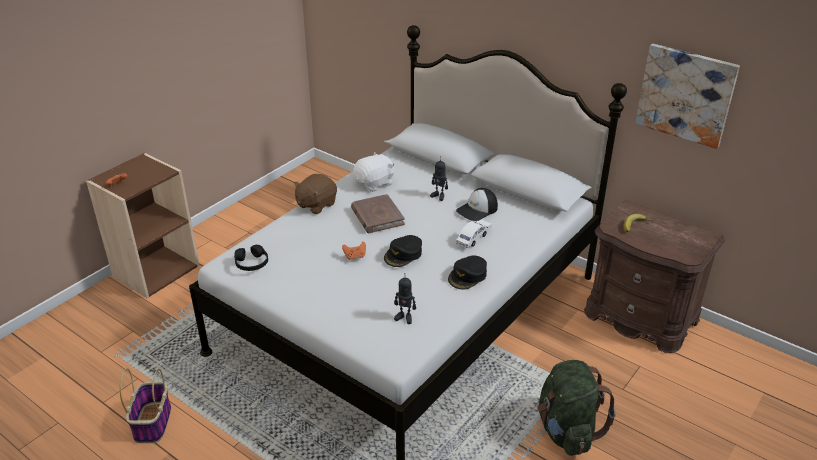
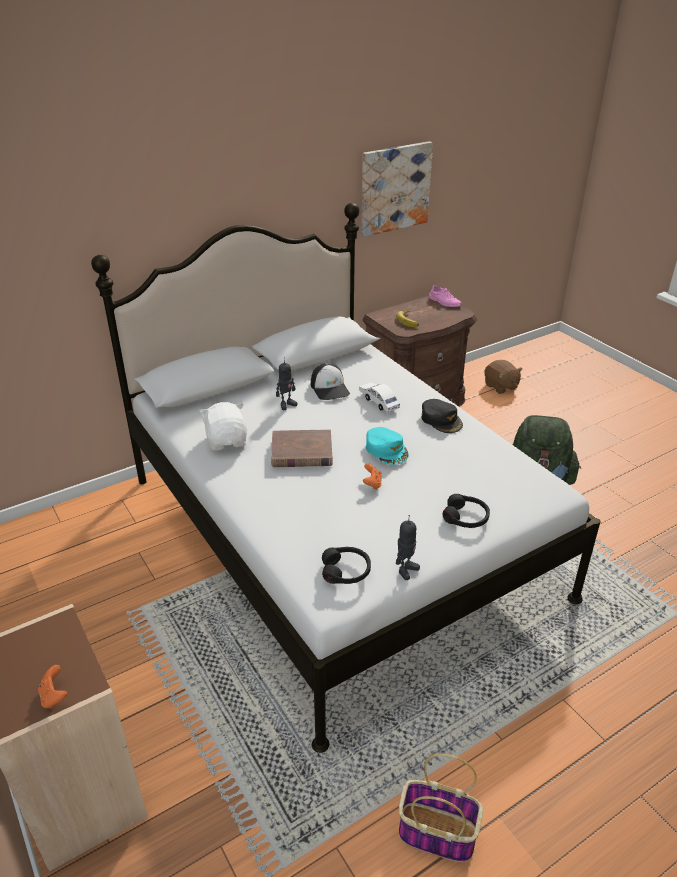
camera: 70 degrees left, 0 degrees up
(316, 205) = (240, 495): brown plush toy -> brown plush toy (500, 386)
(335, 310) = (466, 517): none -> black headphones
(403, 255) = (386, 450): black cap -> turquoise cap
(404, 317) = (494, 472): toy robot -> toy robot (406, 570)
(702, 241) = (444, 302): none -> pink shoe

